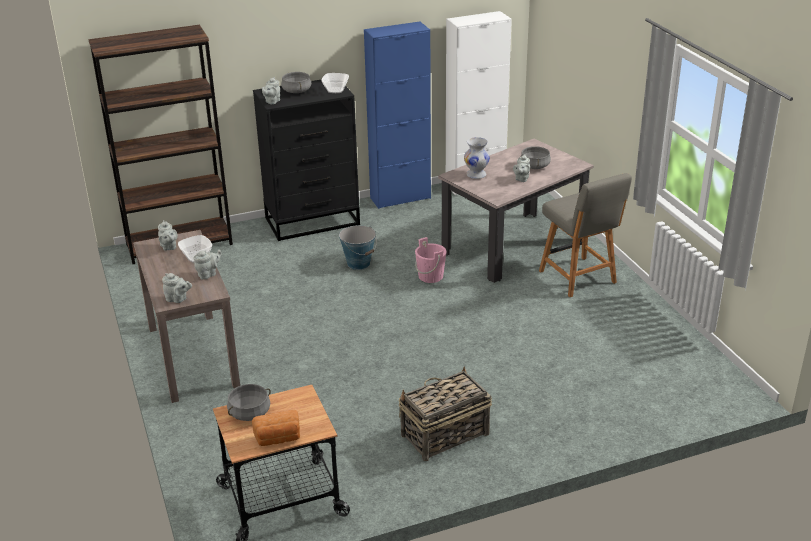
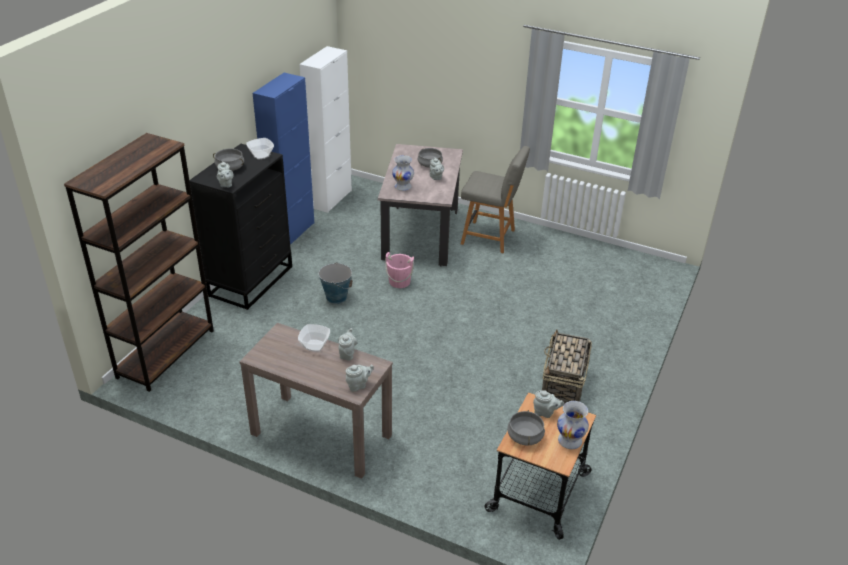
camera: 45 degrees left, 5 degrees up
(169, 247) = (277, 349): grey teapot -> grey teapot (545, 413)
(278, 438) = (569, 441): bread -> white vase

